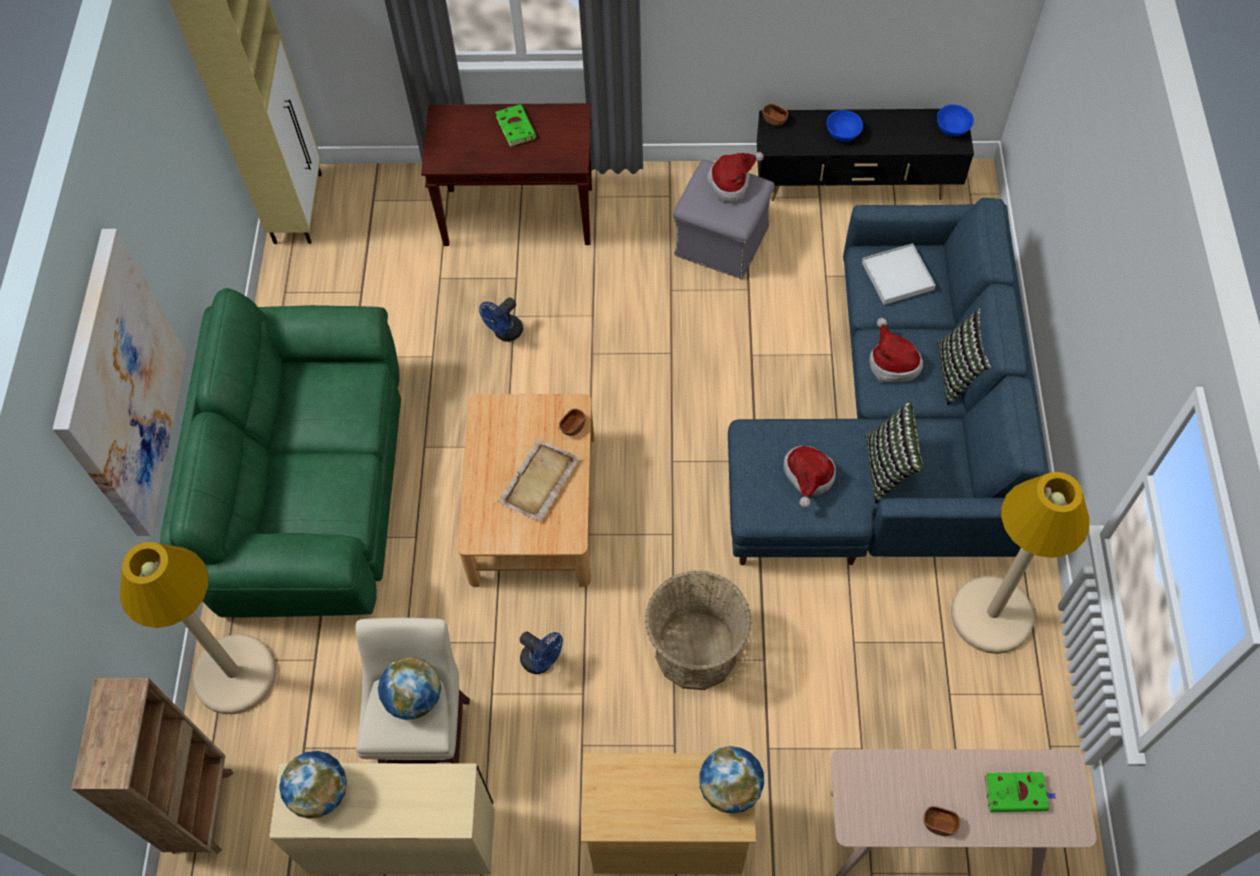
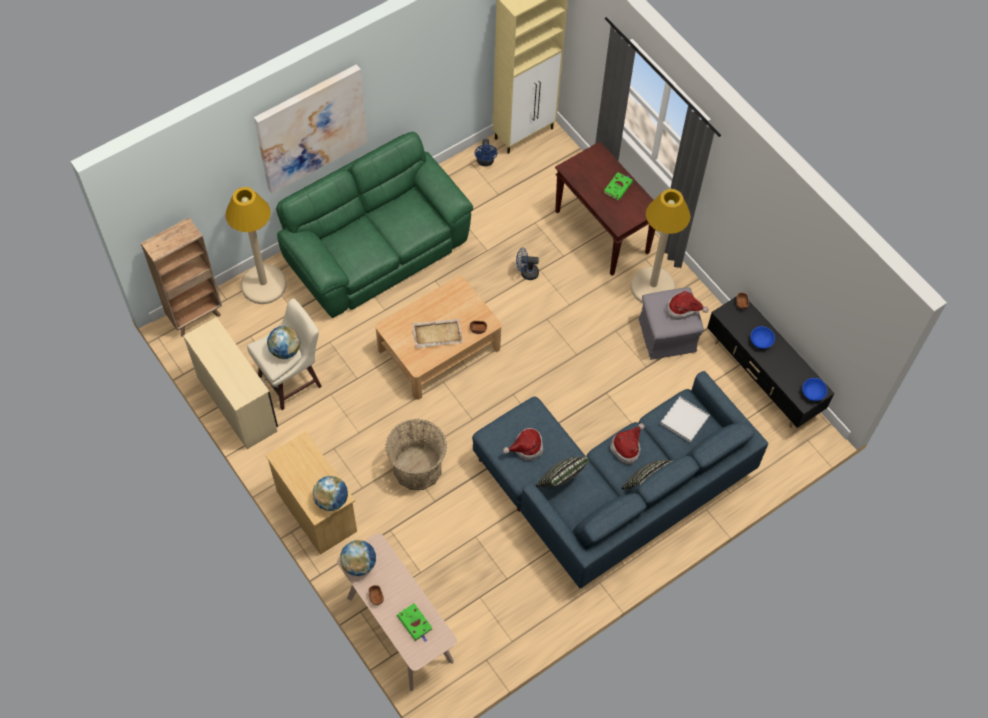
camera: 50 degrees right, 0 degrees up
(320, 792) = (214, 340): globe -> globe (359, 564)
(542, 661) = (362, 405): blue fan -> blue fan (485, 162)
(991, 615) = (539, 594): beige floor lamp -> beige floor lamp (652, 287)

